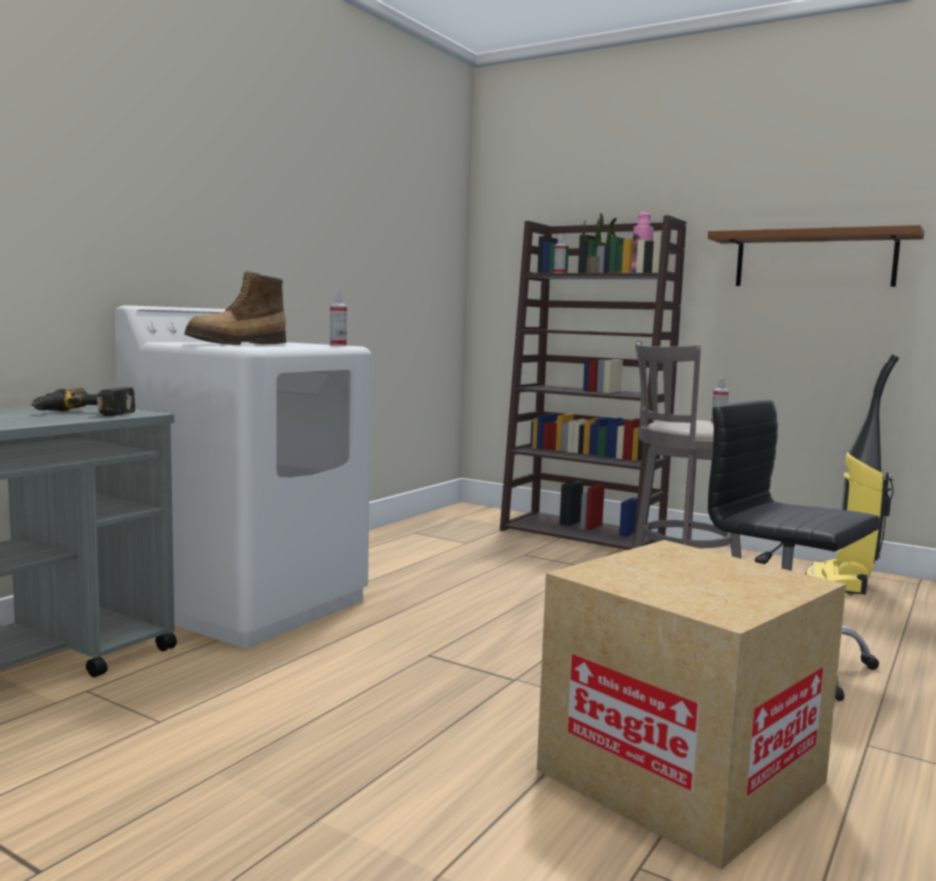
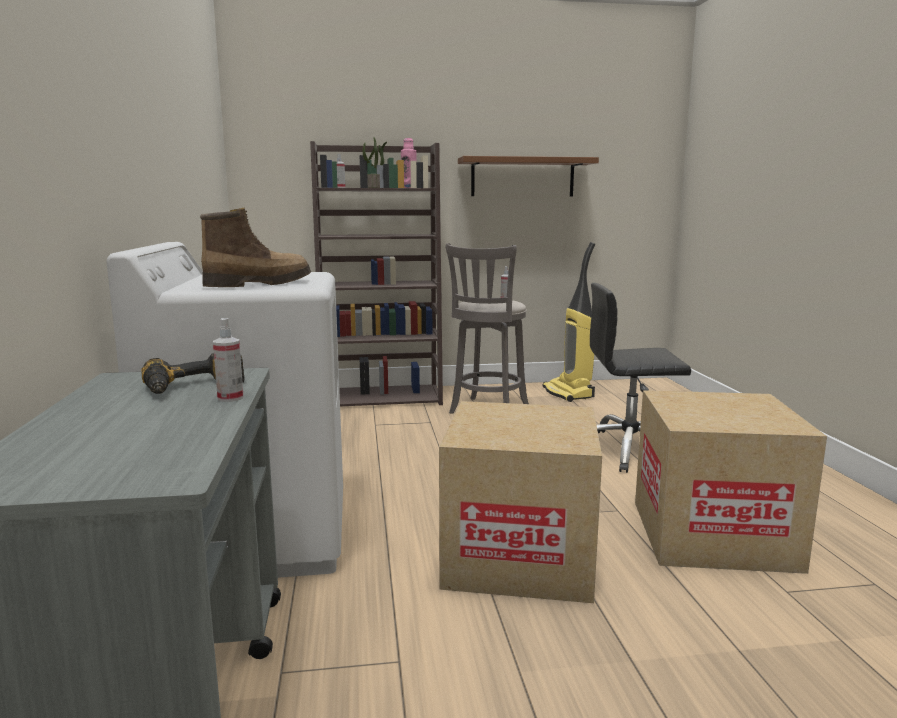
camera: 40 degrees left, 5 degrees up
(238, 344) = (258, 284): boot -> boot turned 135 degrees counterclockwise
(338, 345) = (315, 274): spray bottle -> spray bottle (230, 398)
(411, 699) = (519, 556): none -> cardboard box

